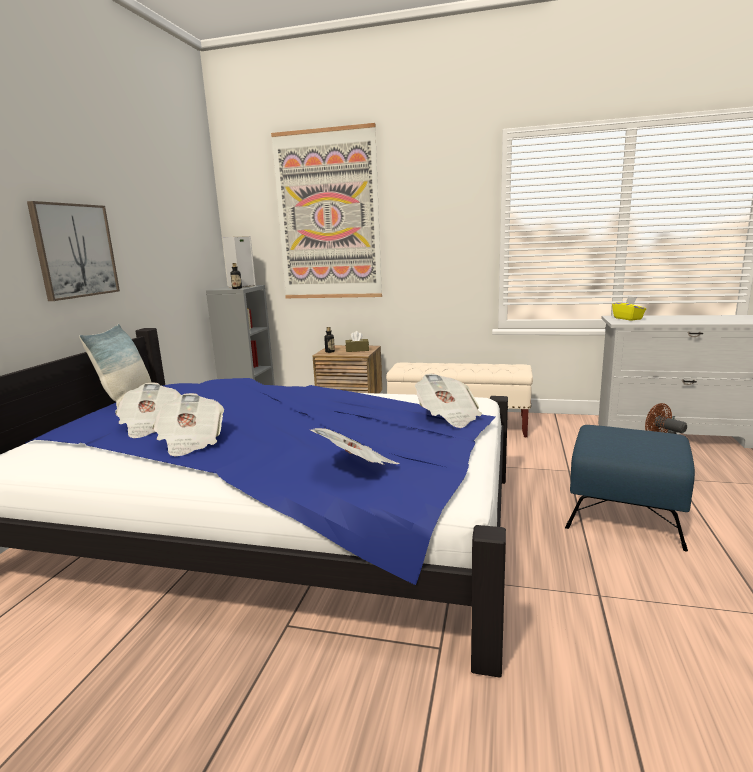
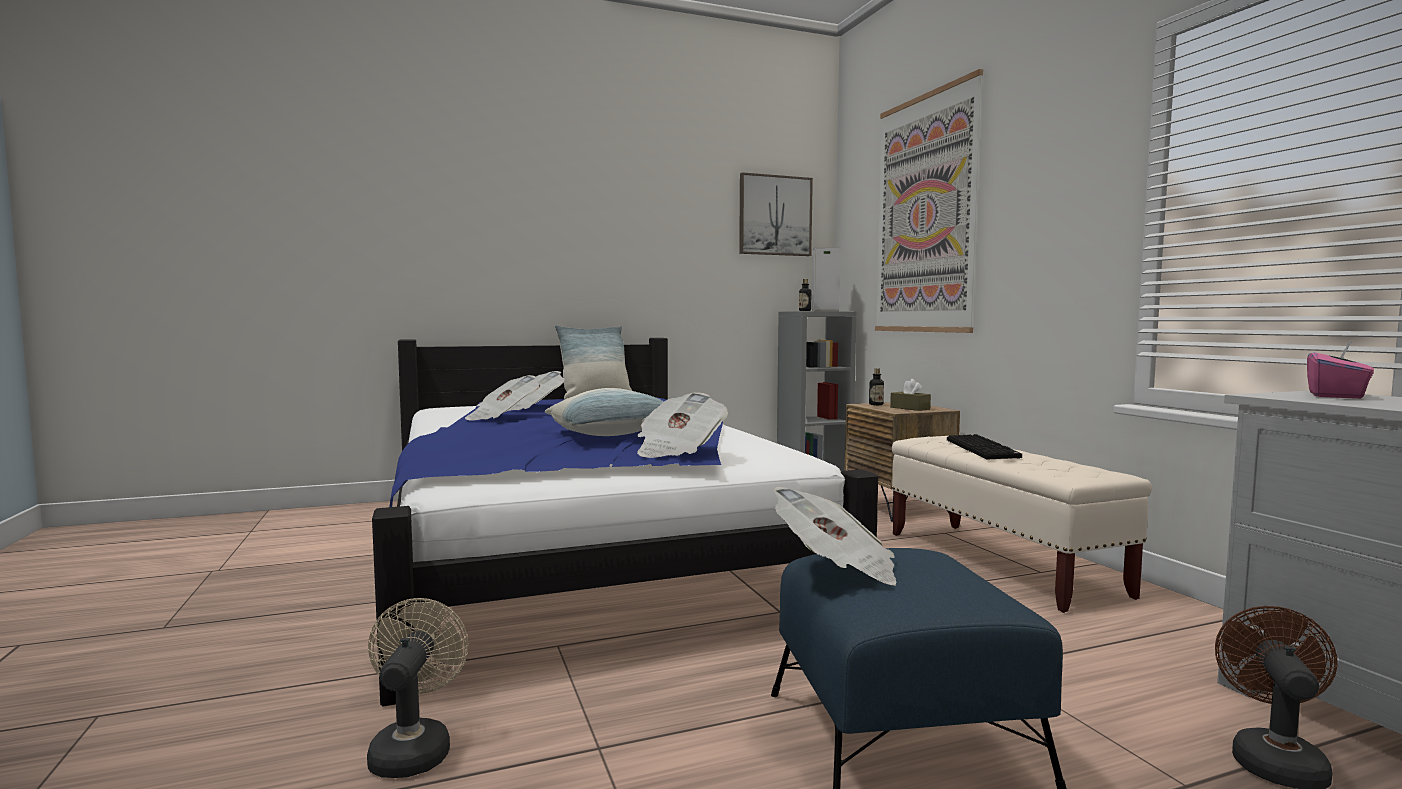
camera: 55 degrees right, 10 degrees down
(75, 251) = (596, 253): picture -> picture (775, 215)
(356, 467) = (477, 447): newspaper -> newspaper (836, 568)
(360, 423) = (614, 436): none -> pillow
(445, 367) = (984, 449): none -> keyboard
(571, 669) = (414, 748): none -> beige fan
(628, 318) = (1336, 396): yellow tissue box -> pink tissue box

